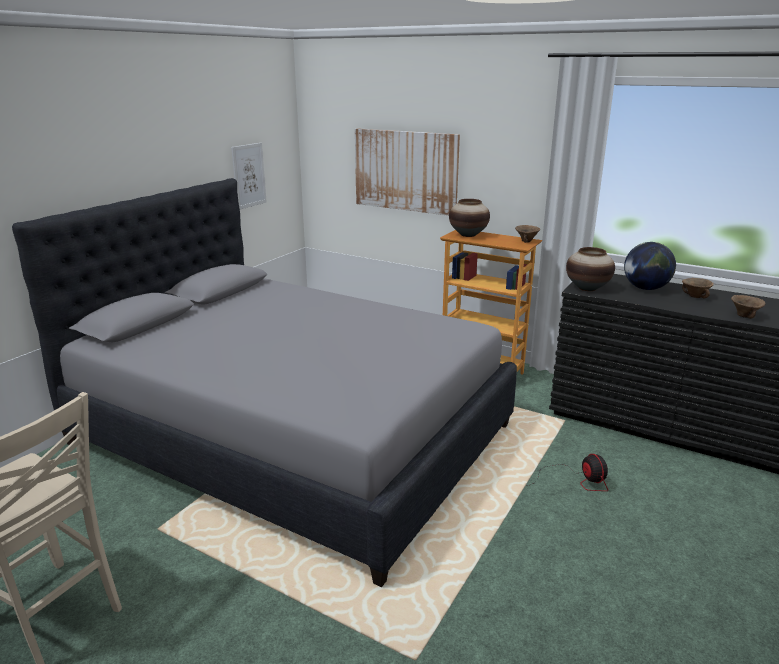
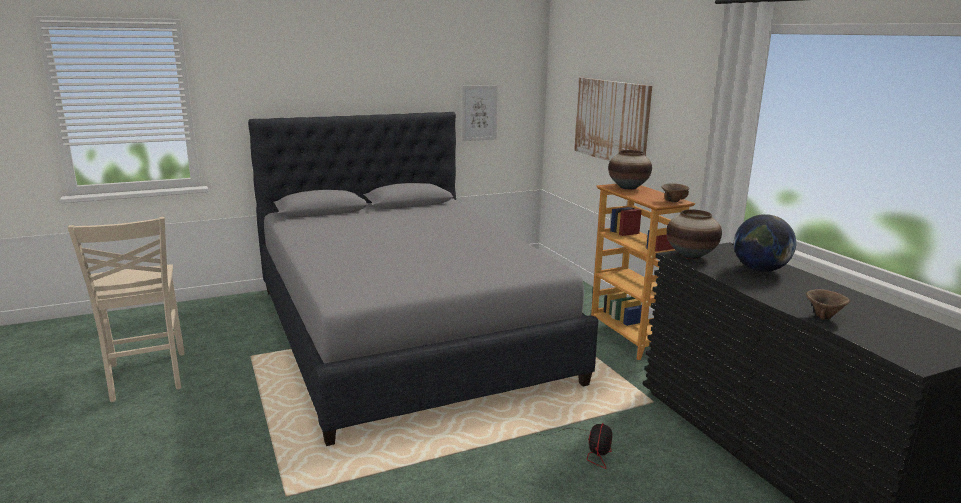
camera: 35 degrees right, 5 degrees down
(695, 297) = (804, 289): brown bowl -> none

